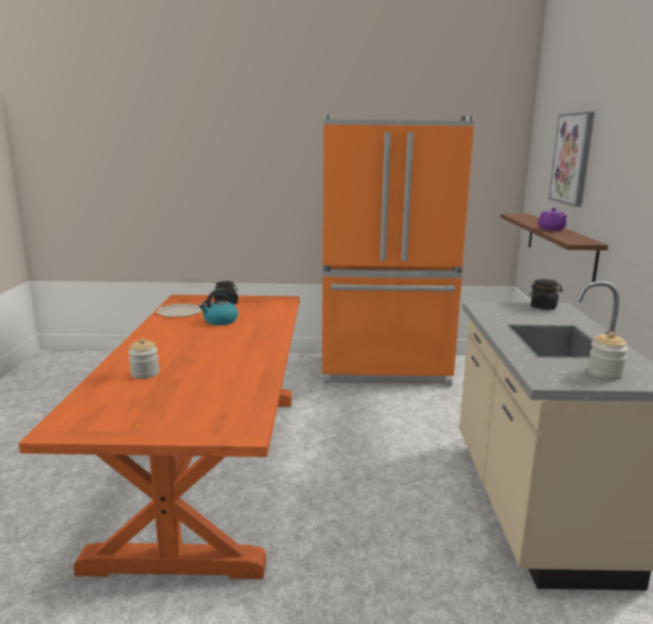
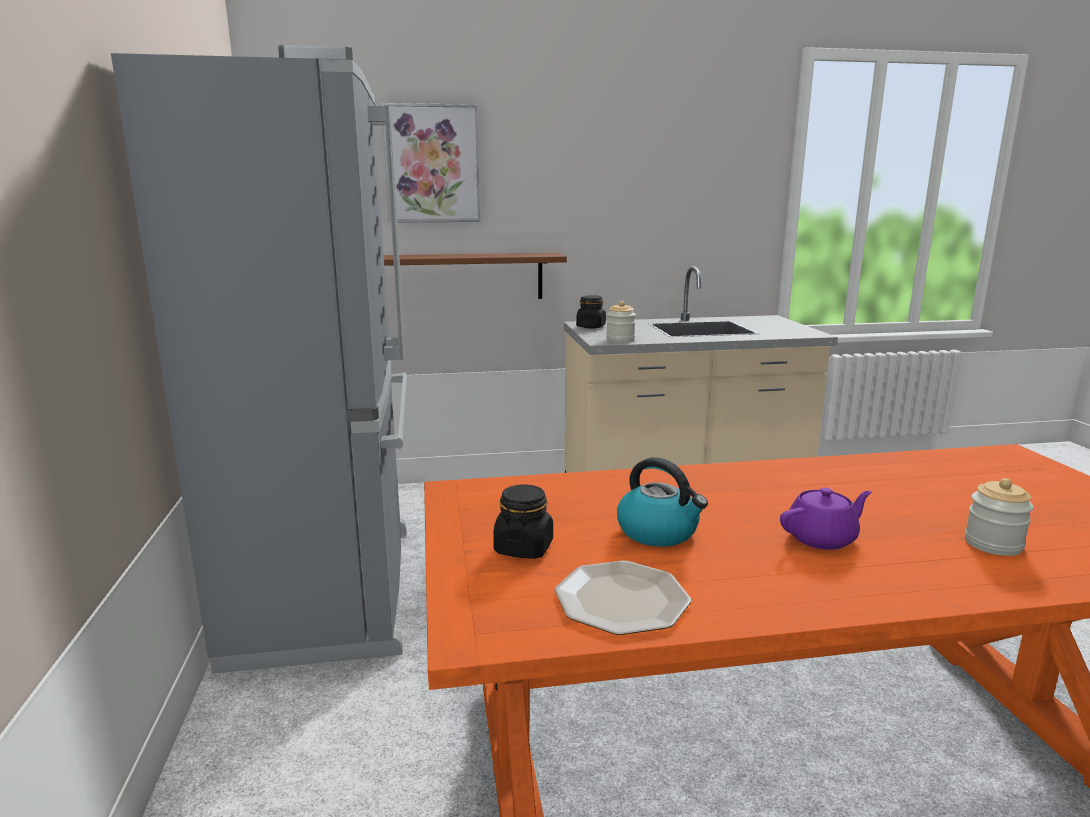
camera: 100 degrees left, 0 degrees up
(385, 370) = (330, 590): orange fridge -> grey fridge
(551, 229) = (458, 255): purple teapot -> purple teapot (822, 538)
(604, 373) = (772, 324): jar -> jar (620, 339)

